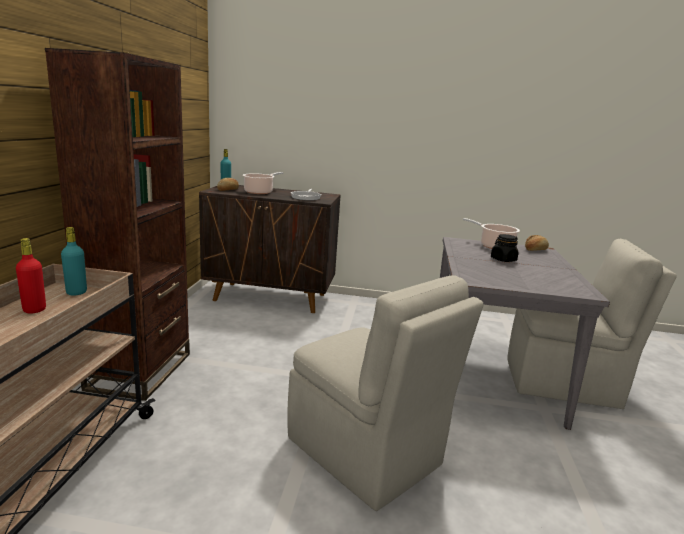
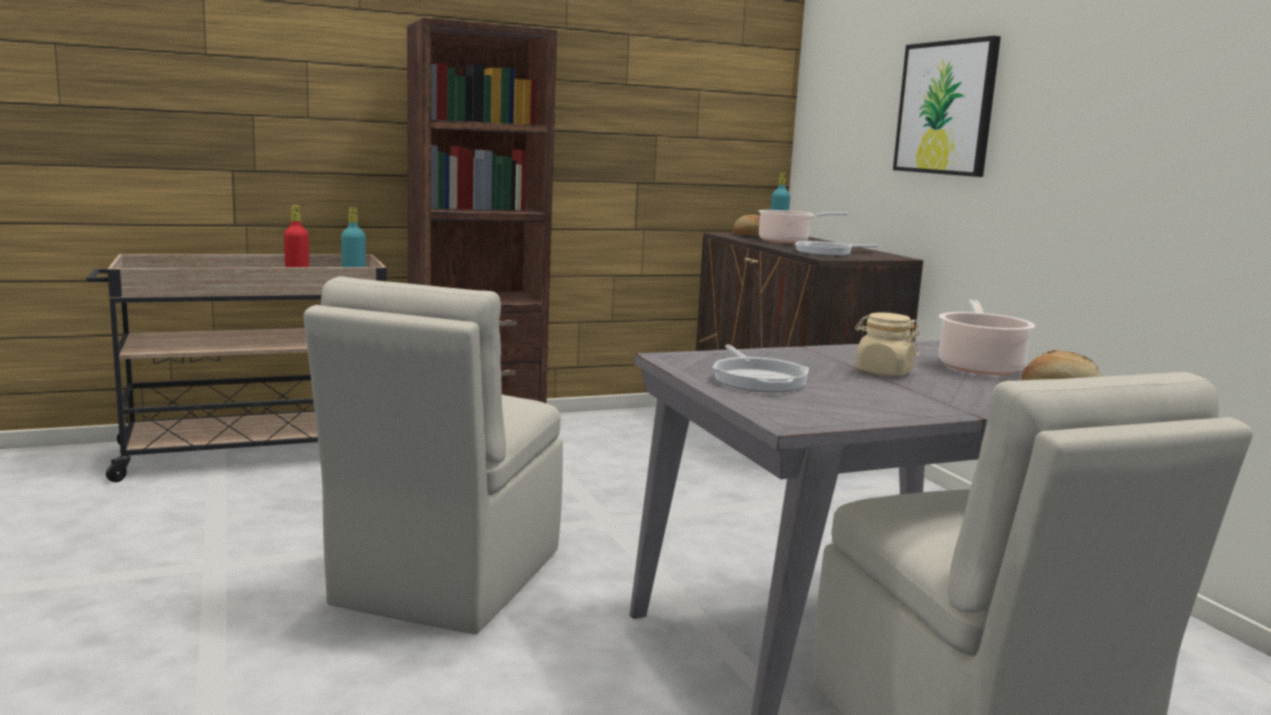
camera: 60 degrees right, 5 degrees down
(345, 119) = (946, 108): none -> picture
(503, 260) = (883, 372): black jar -> beige jar
(514, 279) = (757, 379): none -> frying pan

